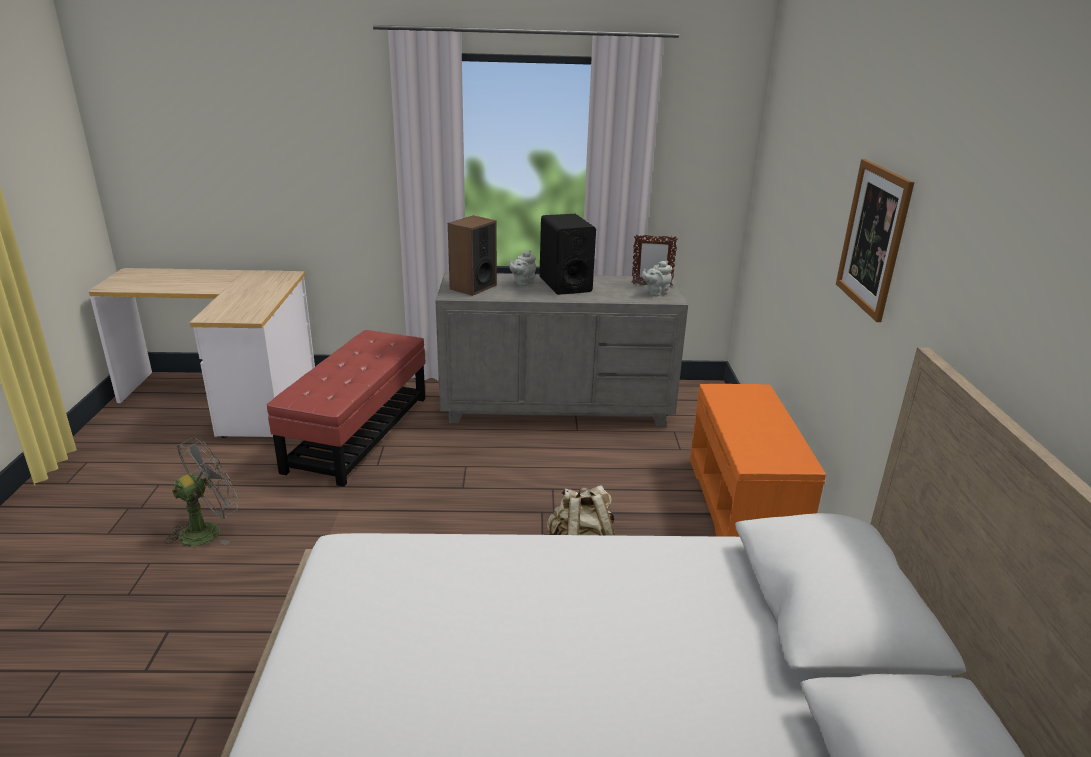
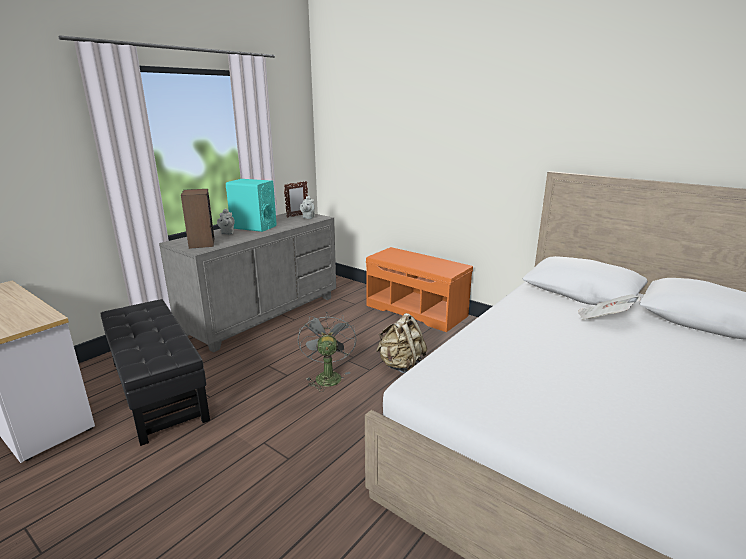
camera: 50 degrees left, 5 degrees down
(208, 530) = (152, 513): grey fan -> grey fan (327, 376)
(359, 433) = (158, 389): red ottoman -> black ottoman
(565, 284) = (253, 227): black speaker -> turquoise speaker
(734, 663) = (603, 319): none -> newspaper
(873, 238) = (471, 140): picture -> none

